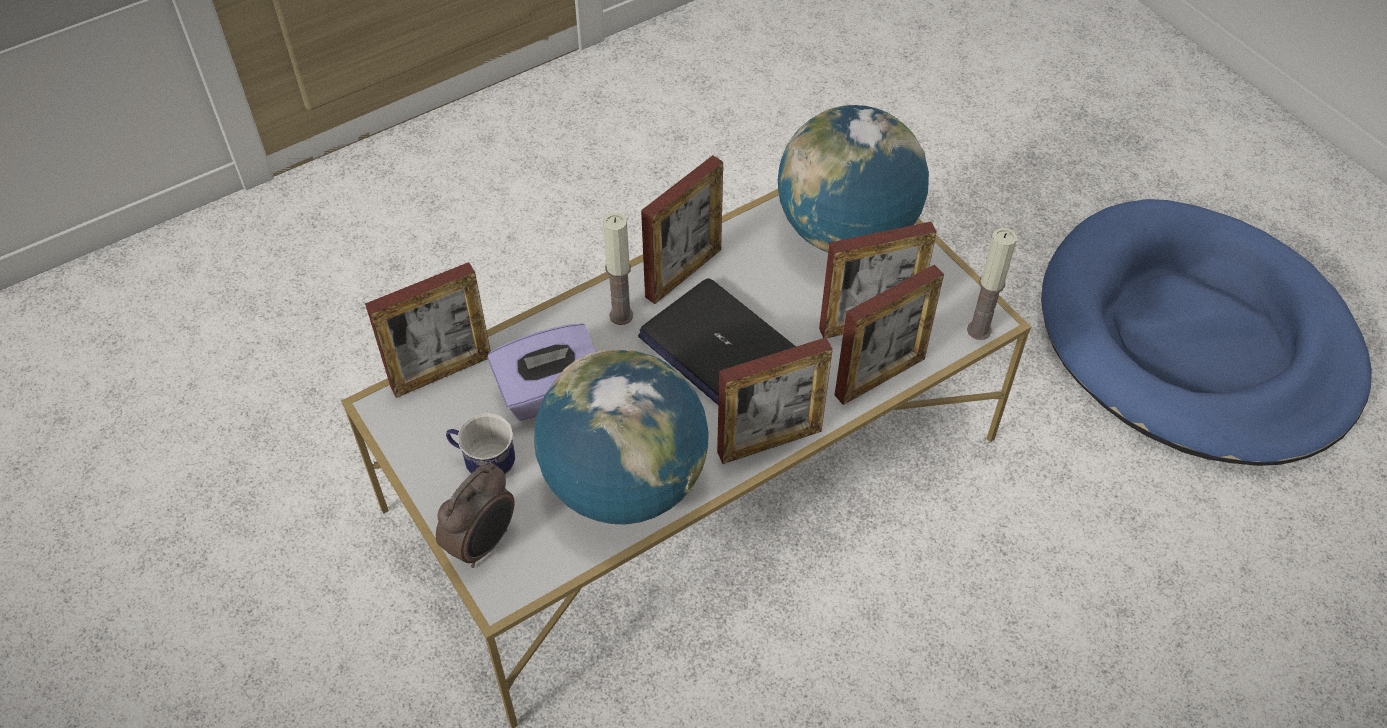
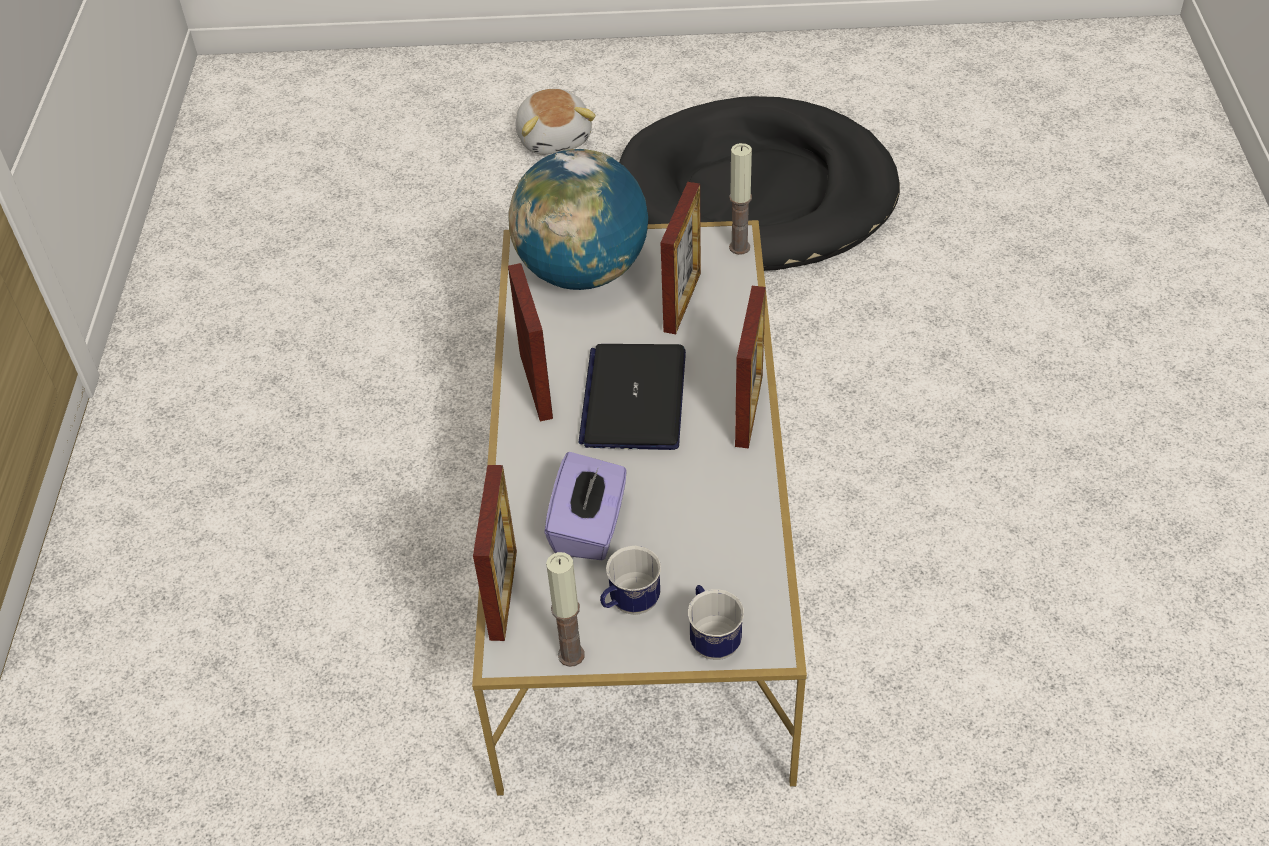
camera: 55 degrees left, 5 degrees down
(483, 543) = (712, 638): alarm clock -> mug
(621, 315) = (546, 445): candle -> candle (571, 655)
(625, 484) = (721, 518): globe -> none
(720, 348) = (634, 398): laptop -> laptop turned 105 degrees clockwise
(880, 377) = (737, 320): picture frame -> none
(1116, 151) = (555, 138): none -> plush toy
(1195, 340) = (757, 195): blue dog bed -> black dog bed

